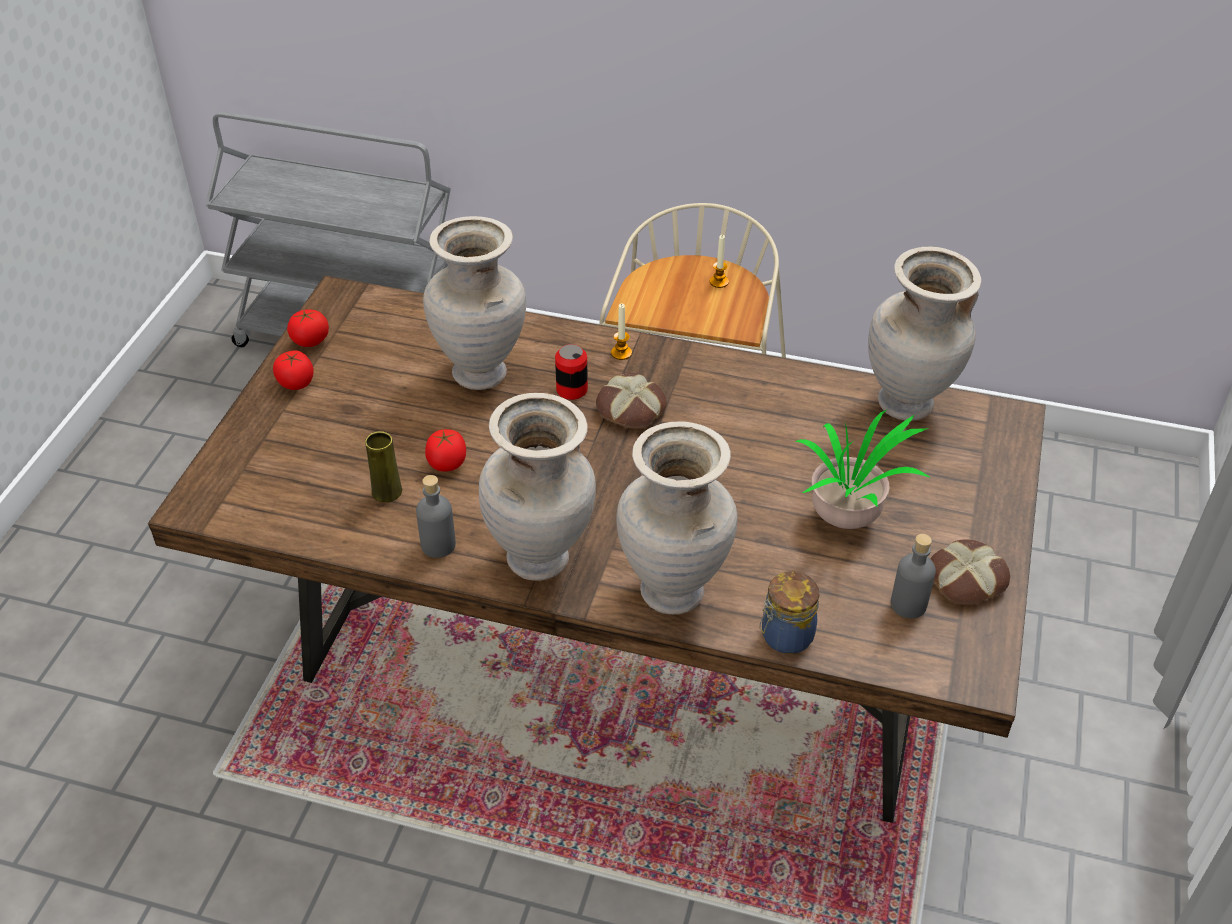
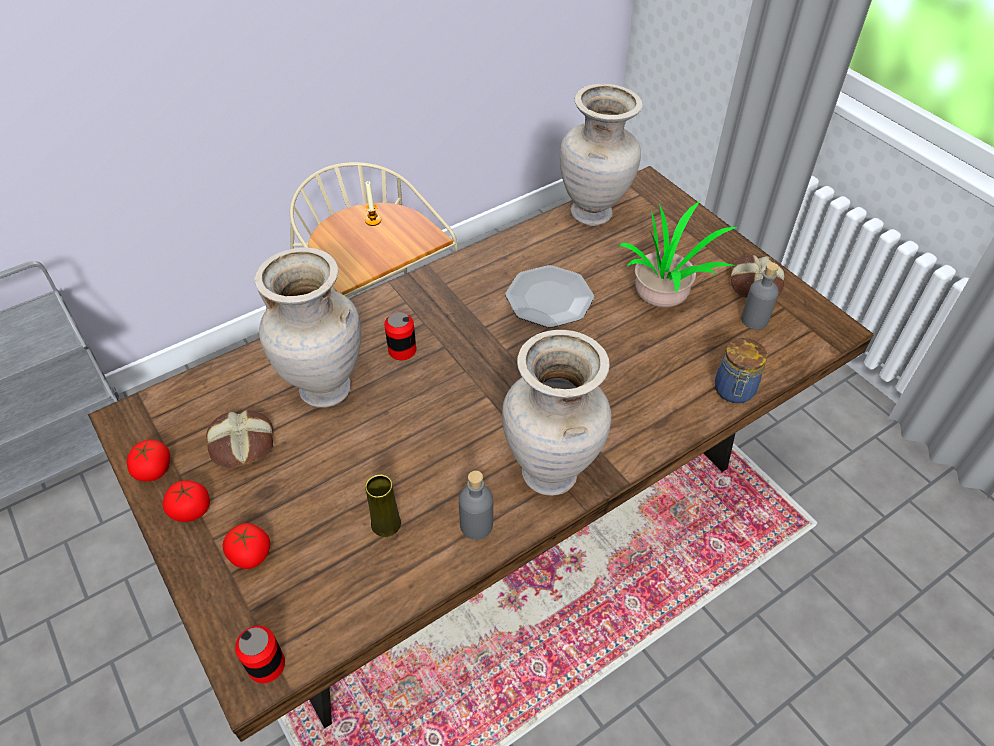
camera: 50 degrees left, 5 degrees up
(209, 506) = (266, 665): none -> can
(447, 463) = (396, 467): tomato -> tomato (250, 555)
(621, 353) = (397, 303): candle -> none
(629, 409) = (455, 333): bread -> bread (241, 445)
(674, 591) = (647, 419): beige vase -> none
(748, 441) = (549, 298): none -> plate

